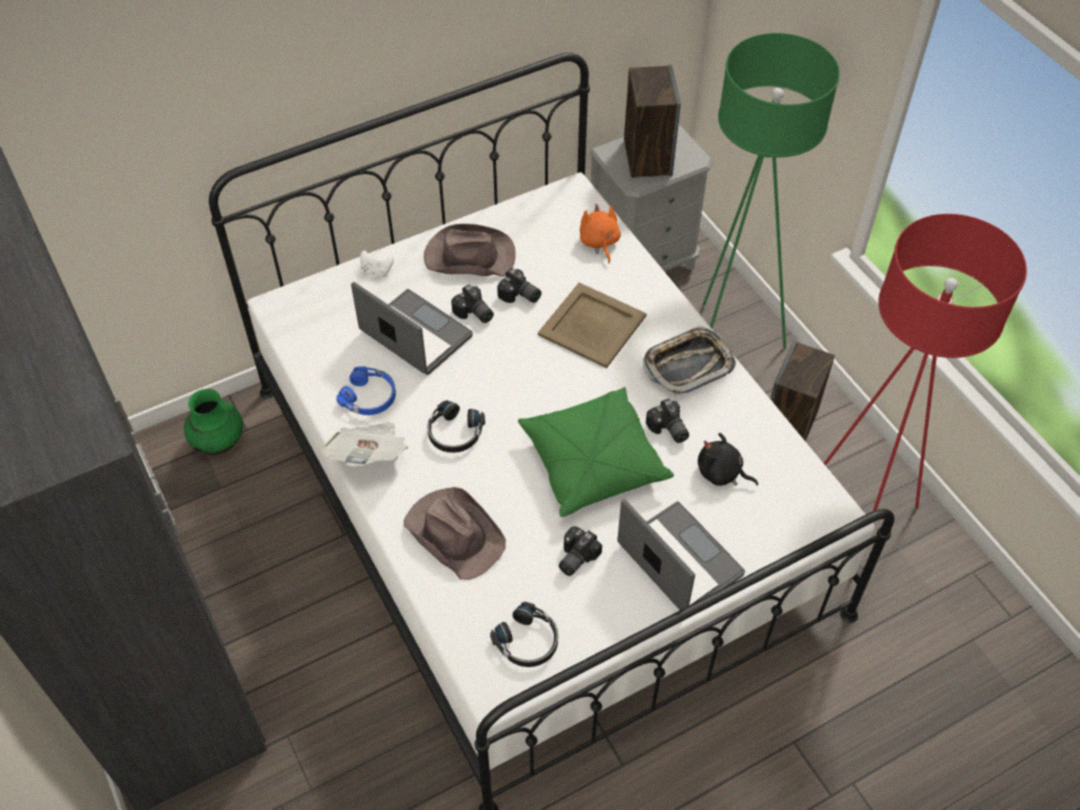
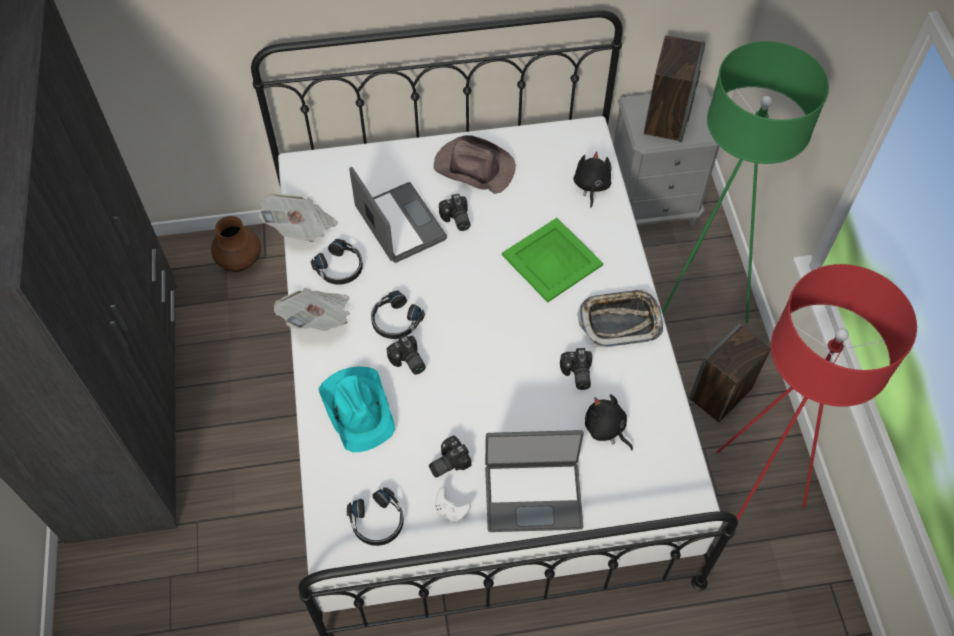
camera: 20 degrees right, 5 degrees up
(218, 442) = (240, 261): green vase -> brown vase
(308, 369) = (301, 228): none -> newspaper
(370, 397) = (340, 268): blue headphones -> black headphones
(377, 271) = (392, 159): white game controller -> white game controller (451, 510)
(454, 533) = (358, 408): brown hat -> turquoise hat
(519, 296) = (501, 215): camera -> camera (407, 362)
(592, 326) = (552, 260): beige tray -> green tray
(592, 462) = (499, 383): green pillow -> none
(599, 242) = (591, 186): orange plush toy -> black plush toy
(678, 561) = (533, 494): laptop -> laptop turned 105 degrees clockwise

